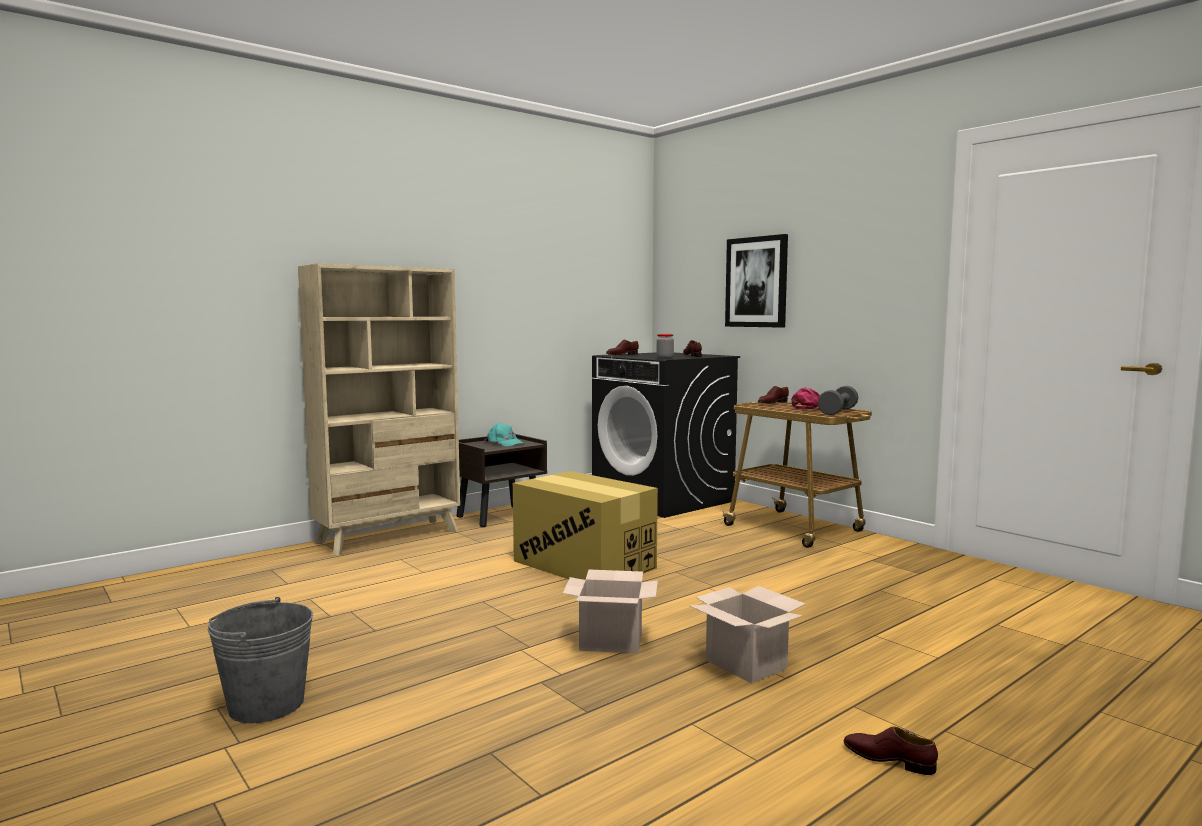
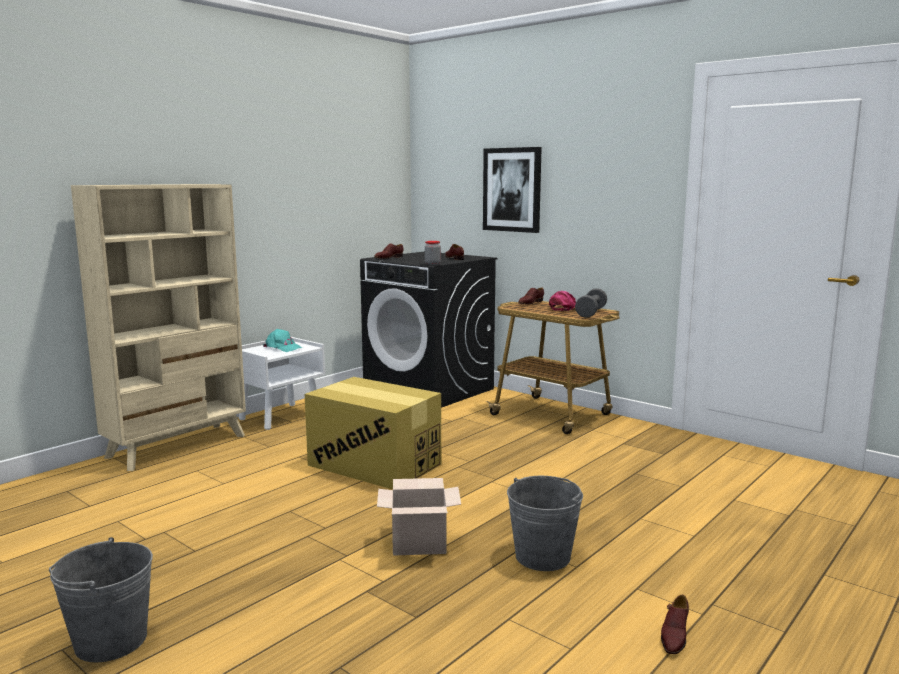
camera: 10 degrees left, 5 degrees up
(500, 516) = (281, 416): brown nightstand -> white nightstand
(748, 665) = (543, 556): cardboard box -> grey bucket
(888, 759) = (674, 636): brown shoe -> brown shoe turned 90 degrees counterclockwise

